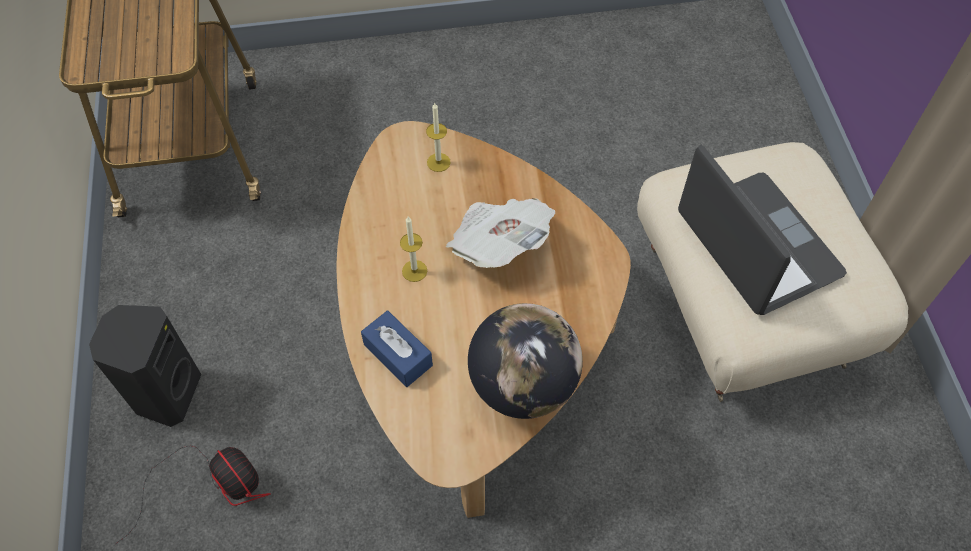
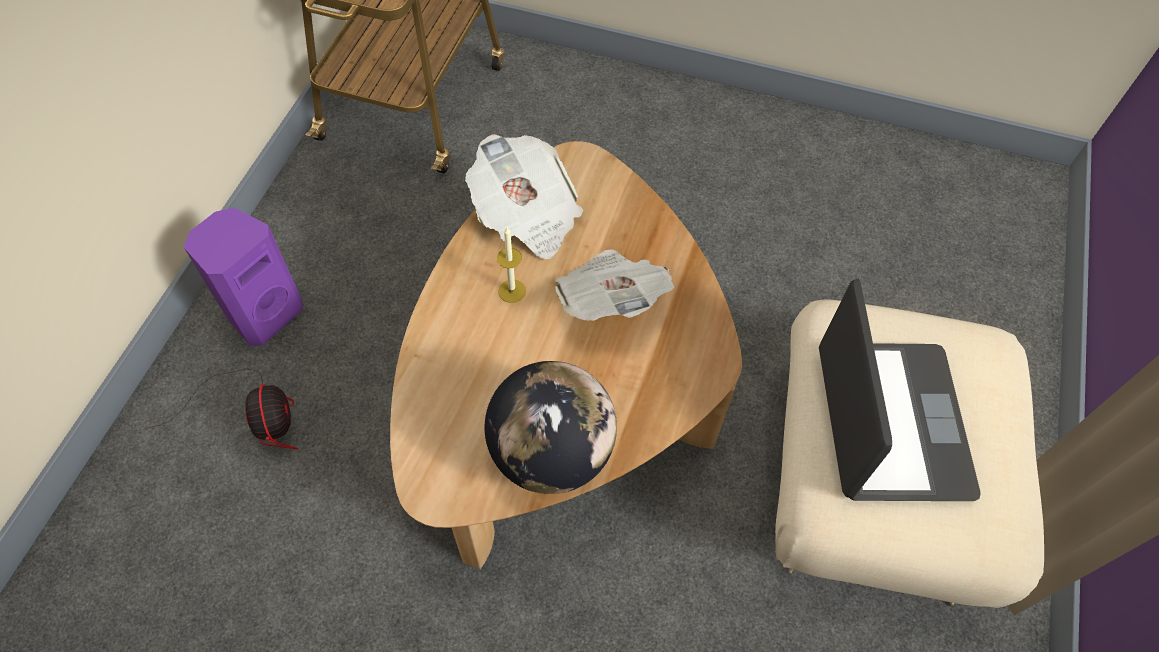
camera: 25 degrees right, 0 degrees up
(166, 393) = (264, 313): black speaker -> purple speaker
(389, 203) = (526, 216): none -> newspaper
(398, 355) = (447, 366): blue tissue box -> none
(438, 162) = (598, 195): candle -> none

